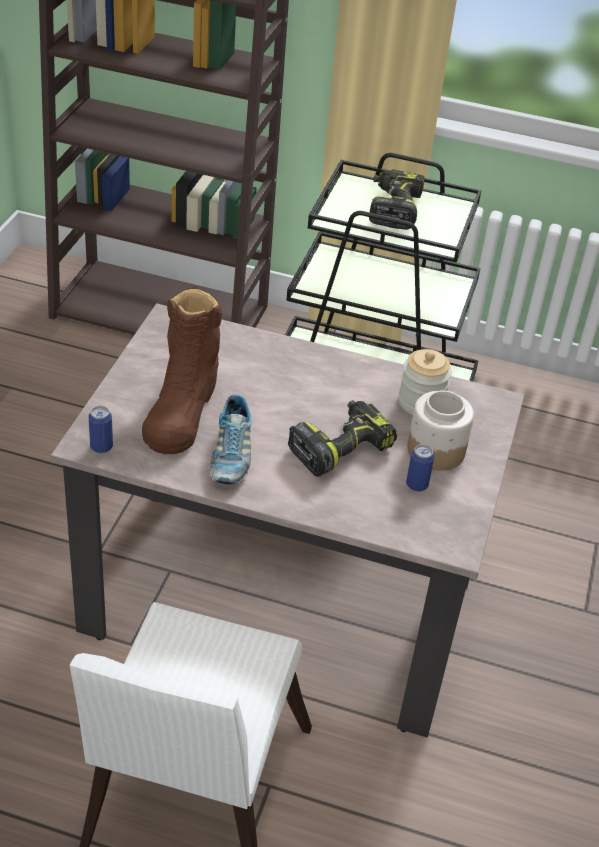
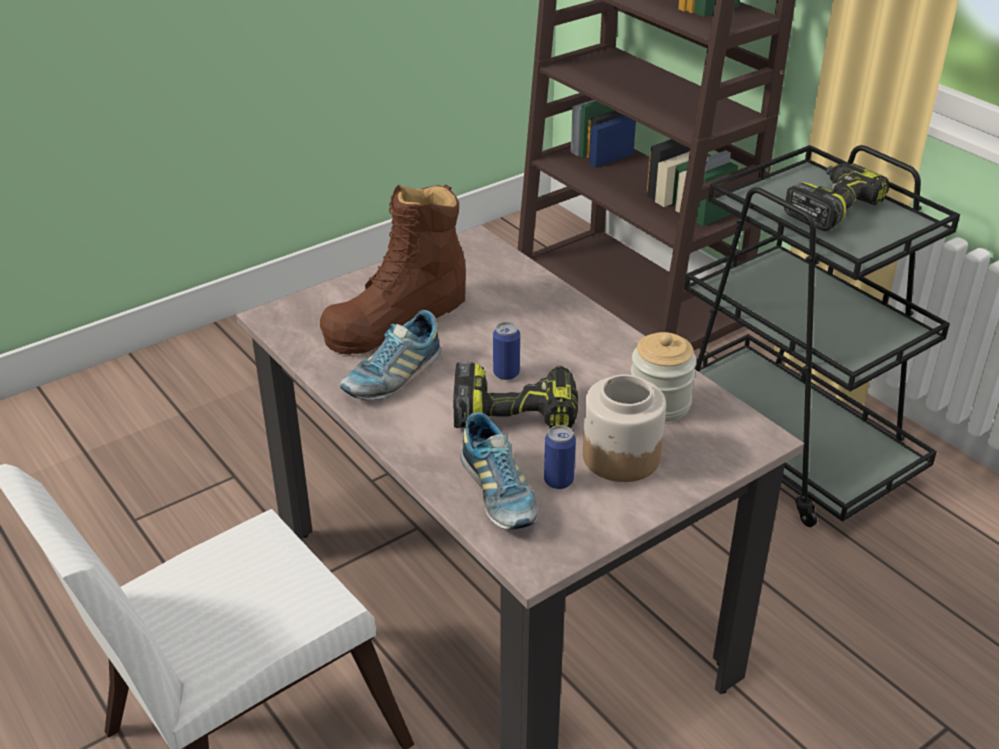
camera: 40 degrees right, 5 degrees down
(101, 447) = (285, 324): can -> can (506, 373)
(390, 511) = (498, 493): none -> shoe

